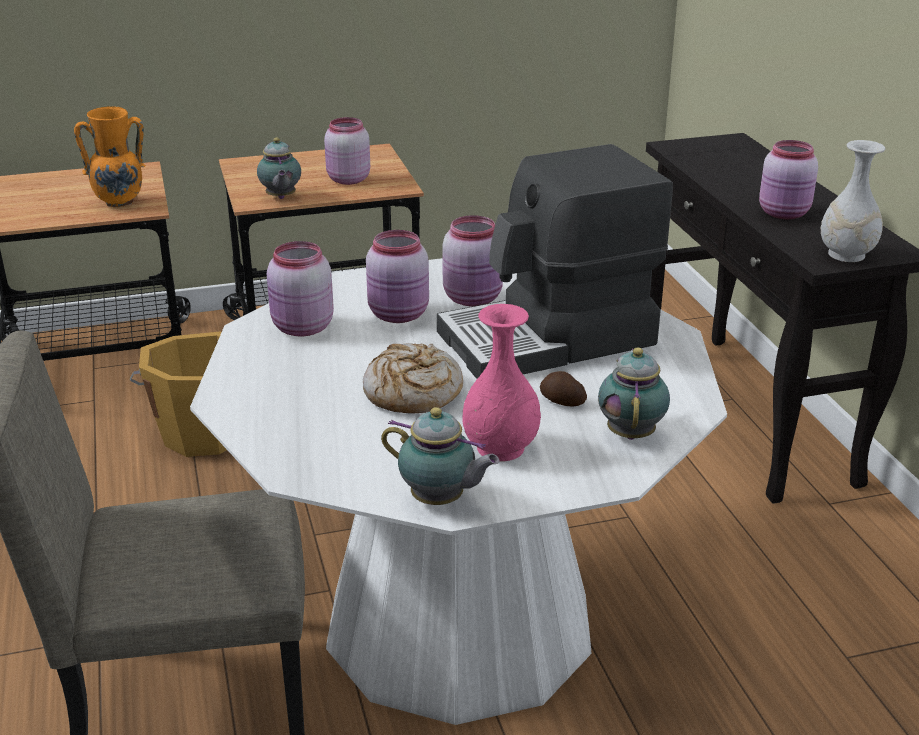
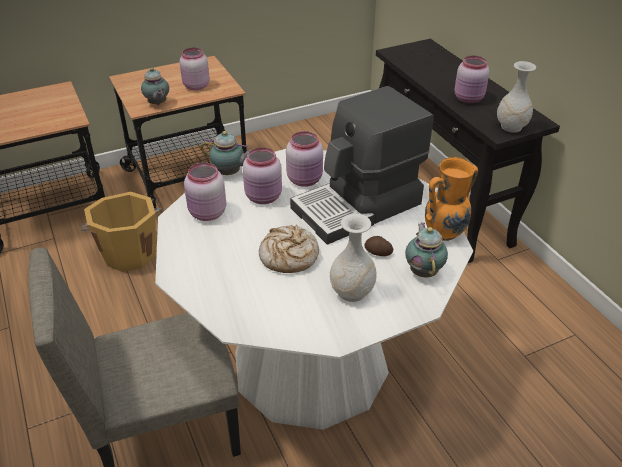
camera: 10 degrees left, 10 degrees up
(120, 202) = (55, 116): orange vase -> orange vase (445, 233)
(440, 501) = (327, 335): teapot -> teapot (230, 173)
(501, 448) = (352, 292): pink vase -> white vase

